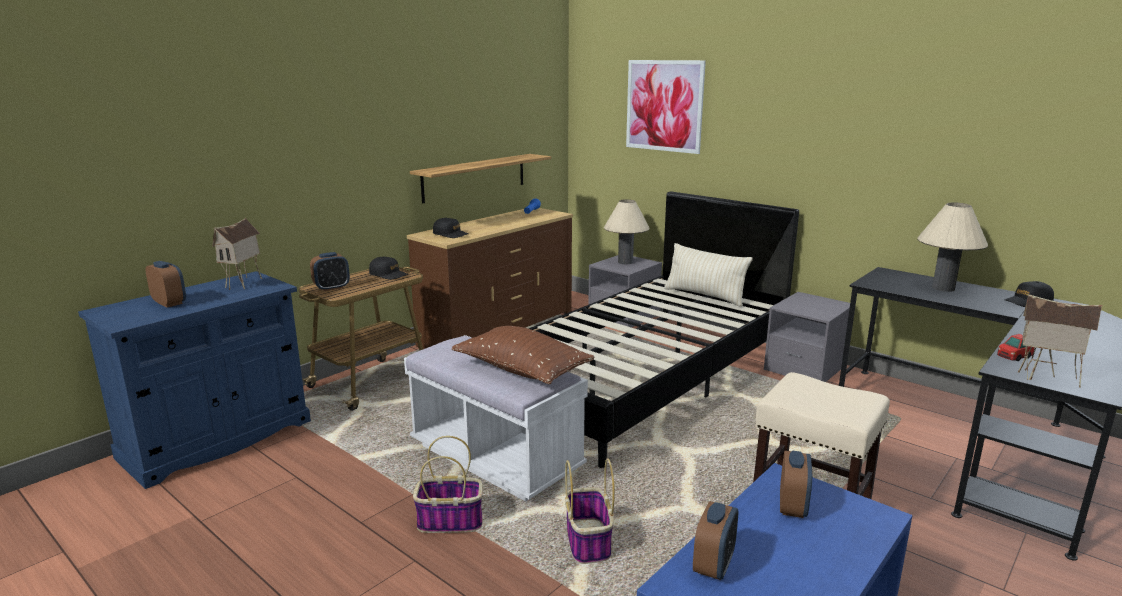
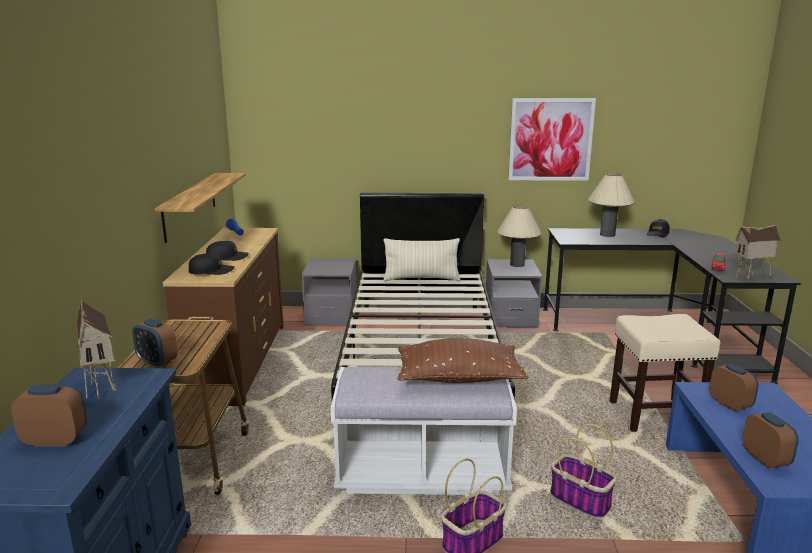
camera: 40 degrees left, 0 degrees up
(332, 288) = (157, 362): alarm clock -> alarm clock turned 105 degrees clockwise
(388, 275) = (190, 330): black cap -> black cap (227, 257)
(625, 262) = (327, 265): beige table lamp -> beige table lamp (517, 264)
(664, 106) = (344, 115): picture -> picture (550, 139)

